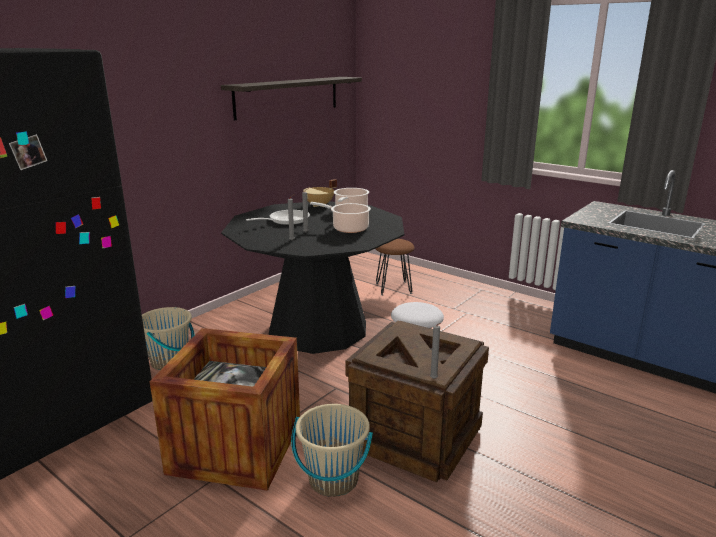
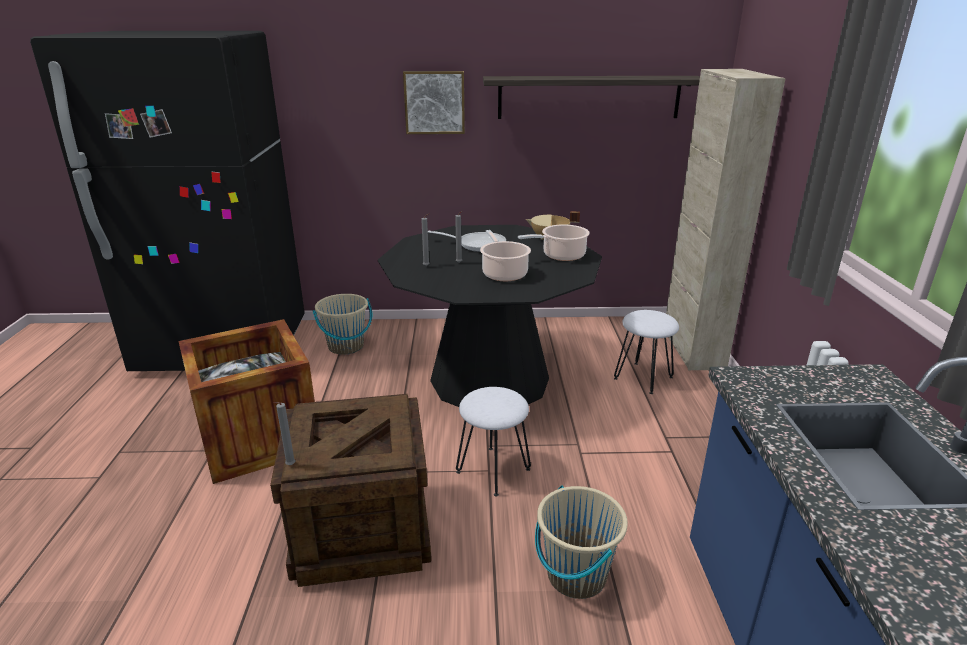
camera: 50 degrees right, 5 degrees up
(187, 111) = (434, 102): none -> picture
(333, 480) = (251, 512): beige bucket -> beige bucket (575, 575)
(388, 264) = (693, 349): none -> beige cabinet
(394, 288) = (644, 378): brown stool -> white stool

